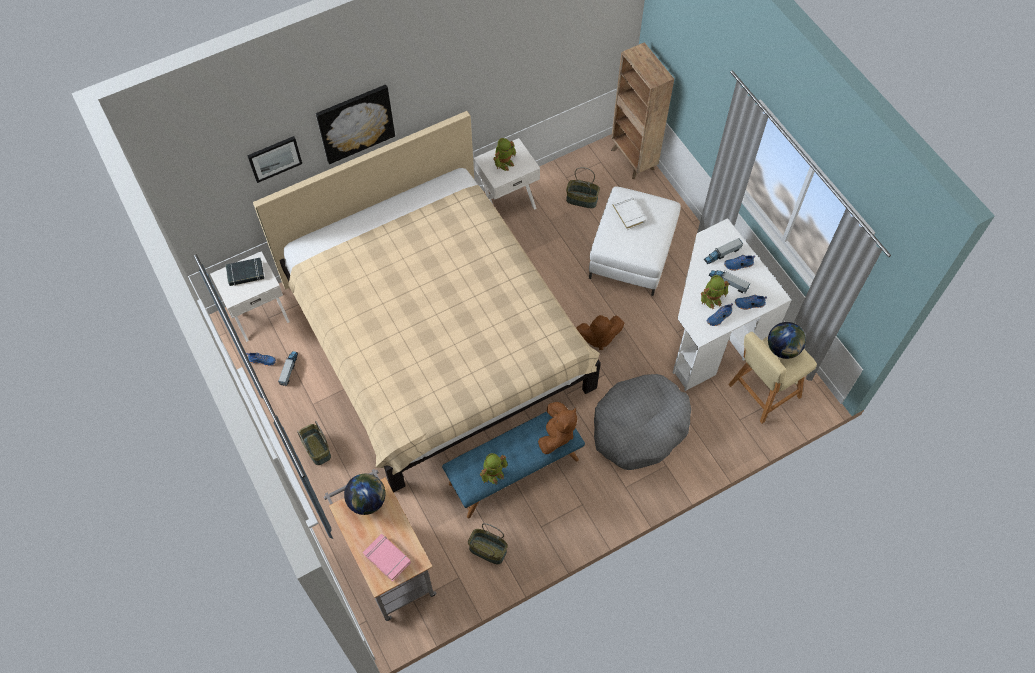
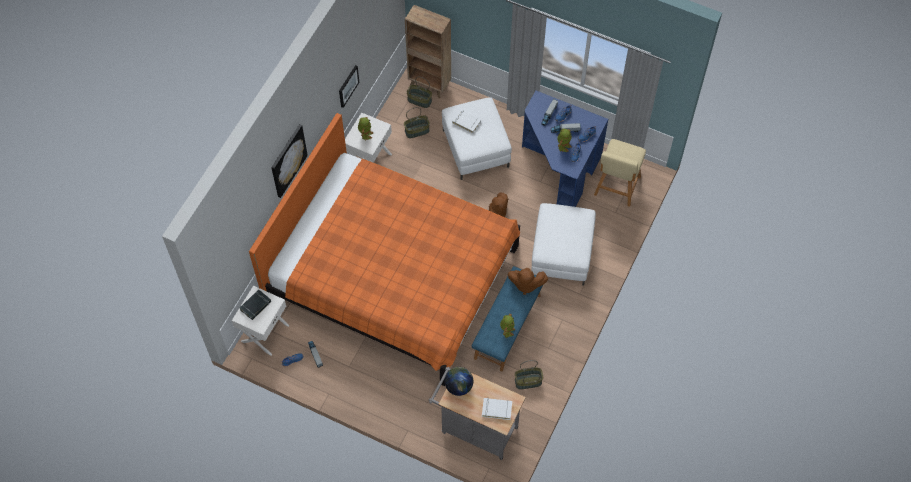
camera: 35 degrees left, 0 degrees up
(274, 158) = (255, 212): picture -> picture (348, 86)
(316, 449) = (374, 391): basket -> basket (419, 100)
(387, 558) = (497, 409): pink book -> white book
(435, 337) = (393, 276): beige bed -> orange bed
(556, 434) = (525, 284): brown plush toy -> brown plush toy turned 120 degrees clockwise
(639, 427) = (561, 253): grey dog bed -> white ottoman
(710, 330) = (559, 167): white desk -> blue desk
(782, 349) = (621, 152): globe -> none

